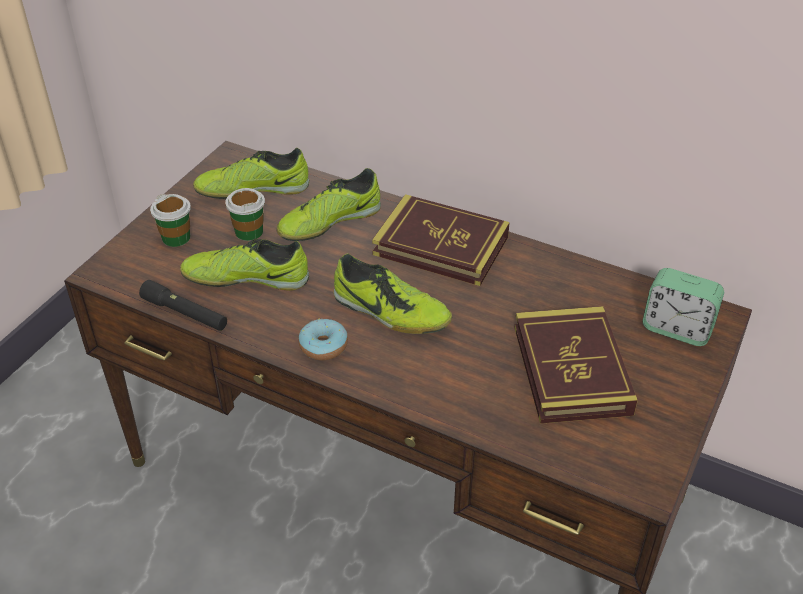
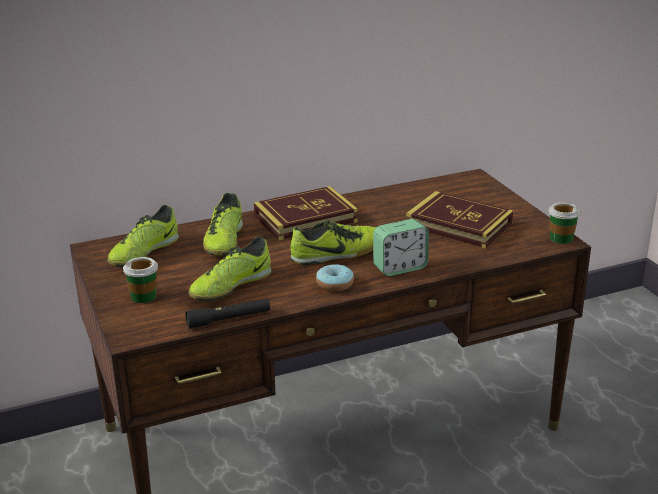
camera: 50 degrees left, 15 degrees down
(249, 231) = (184, 269): cup -> cup (561, 238)
(677, 329) = (468, 189): alarm clock -> alarm clock (400, 268)

